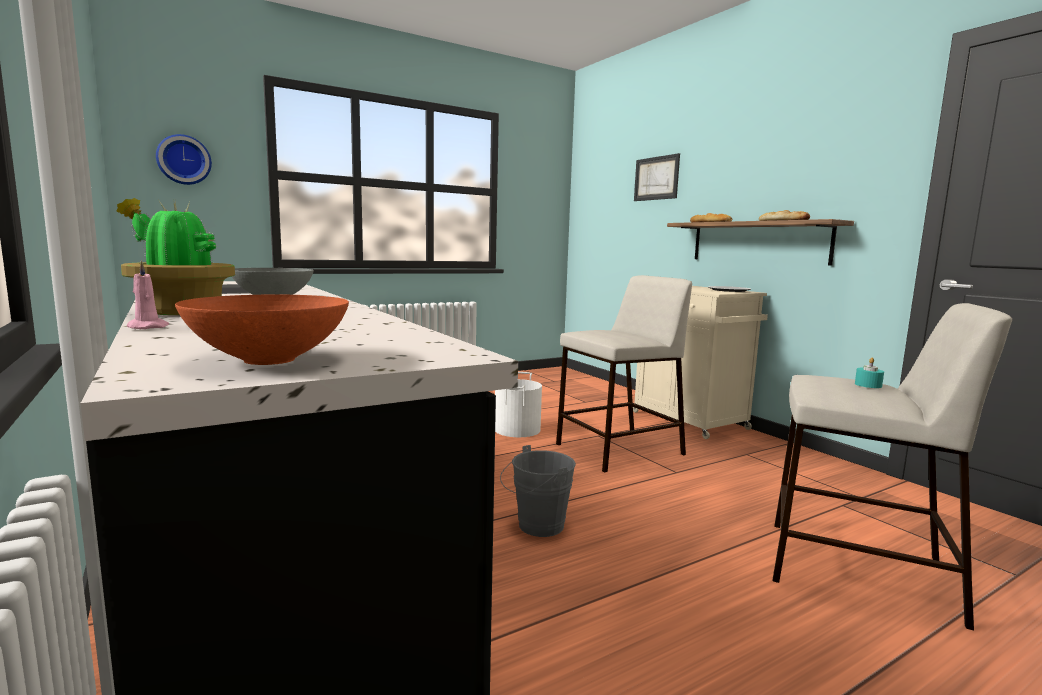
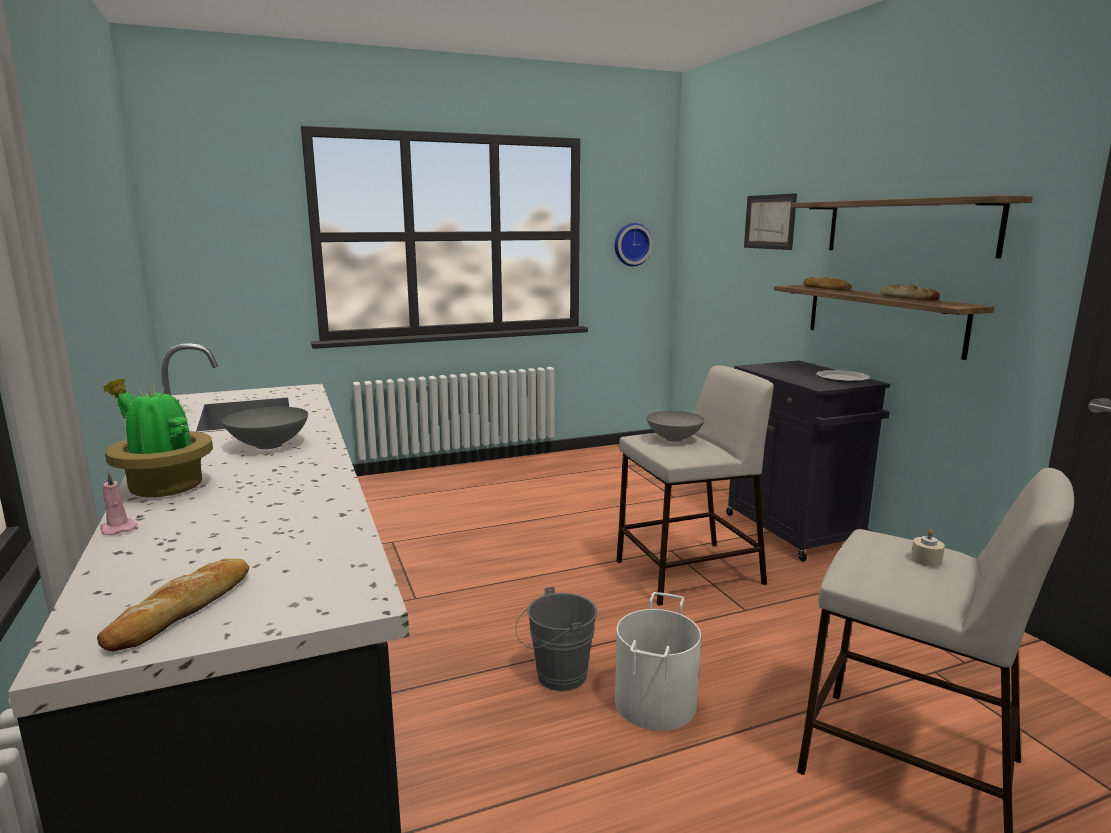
camera: 10 degrees right, 5 degrees up
(184, 160) = (221, 230): wall clock -> wall clock (631, 244)
(266, 360) = (183, 609): orange bowl -> bread
(518, 429) = (579, 537): white bucket -> white bucket (656, 702)
(609, 331) = (675, 439): none -> grey bowl
(691, 421) = (795, 532): beige cabinet -> black cabinet
(777, 168) = (907, 227): none -> shelf
(868, 385) = (926, 559): turquoise candle -> beige candle

